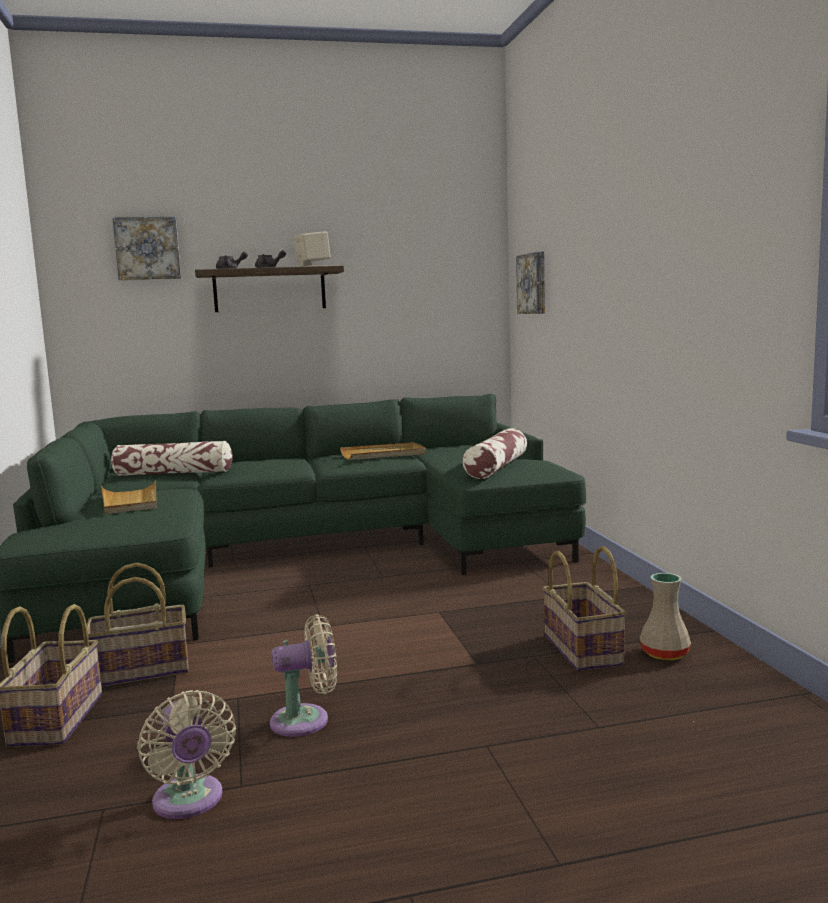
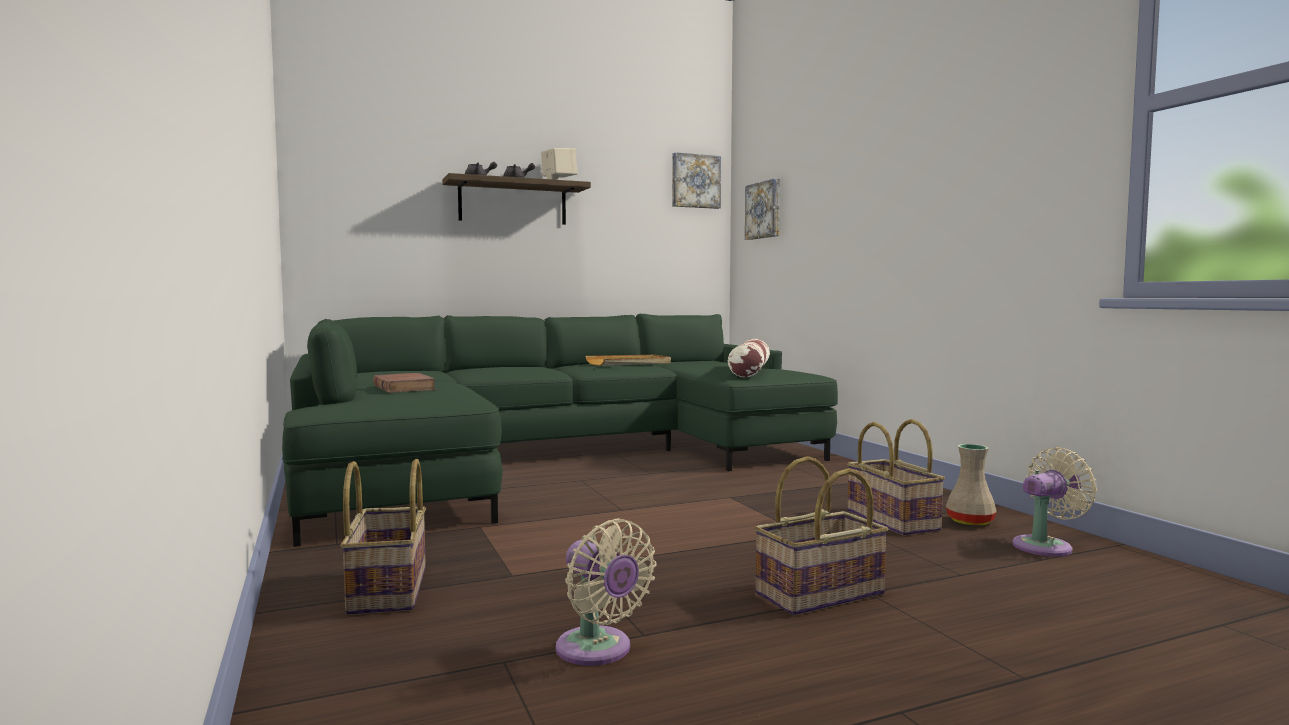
camera: 10 degrees left, 5 degrees down
(130, 501) = (404, 387): beige tray -> brown book
(141, 671) = (454, 548): basket -> basket (820, 595)
(147, 248) = (395, 151): picture -> picture (695, 181)
(174, 473) = (425, 373): pillow -> none
(306, 720) = (668, 580): beige fan -> beige fan (1046, 546)

